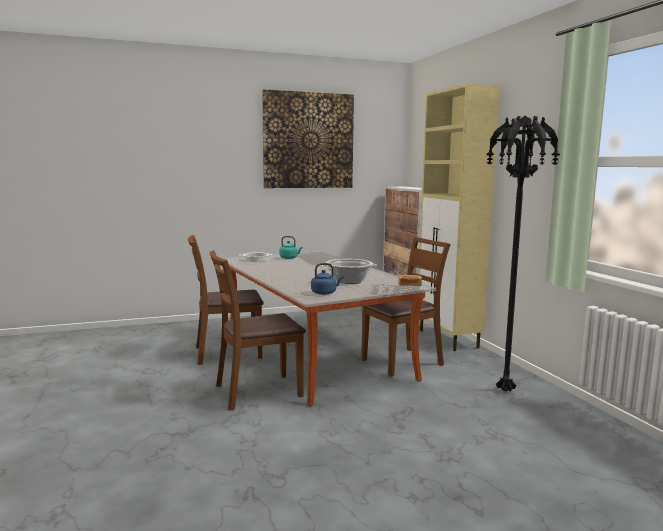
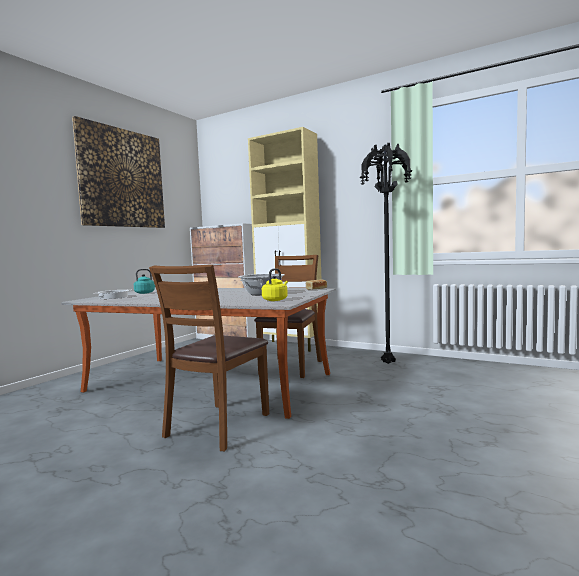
camera: 40 degrees left, 5 degrees down
(227, 353) = (115, 407): brown chair -> none
(325, 293) = (276, 300): blue kettle -> yellow kettle

